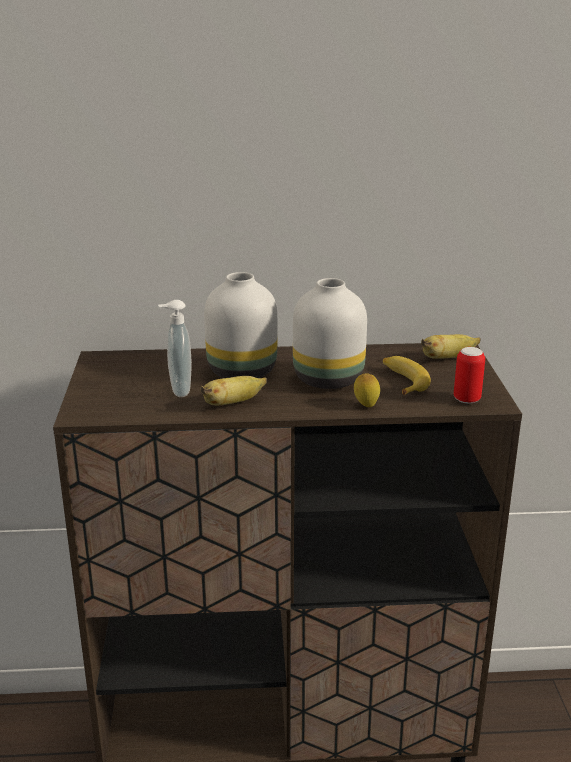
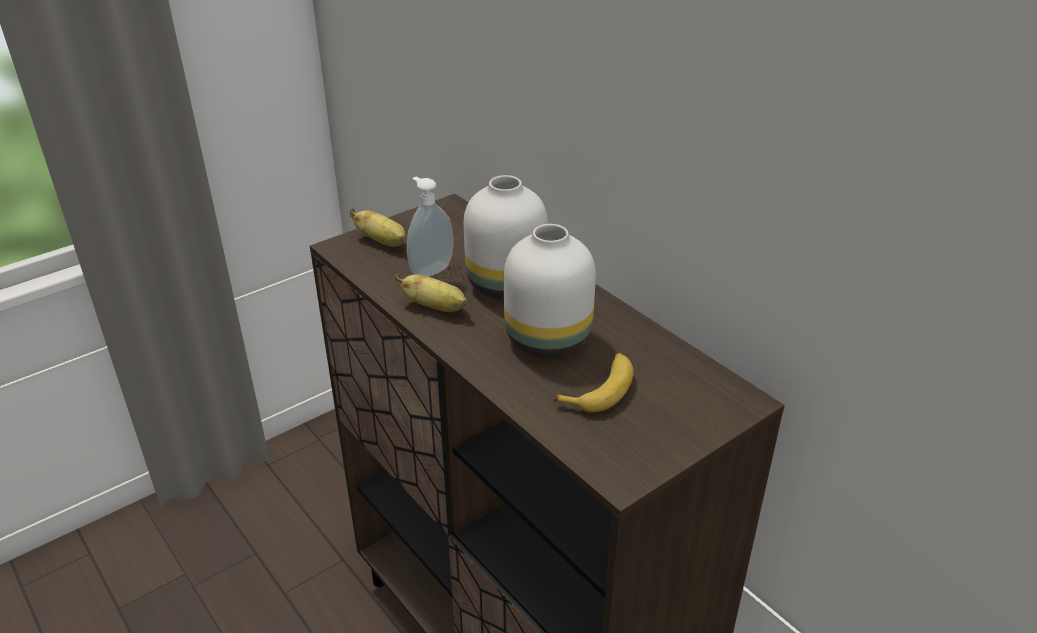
camera: 55 degrees right, 10 degrees up
(366, 406) = (512, 387): lemon -> none
(447, 358) = (703, 399): banana -> banana (383, 242)
(466, 399) = (607, 453): can -> none

